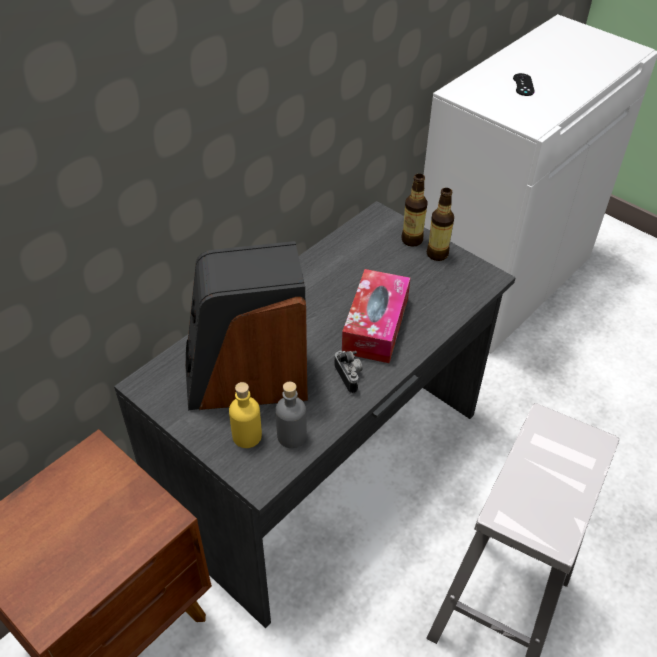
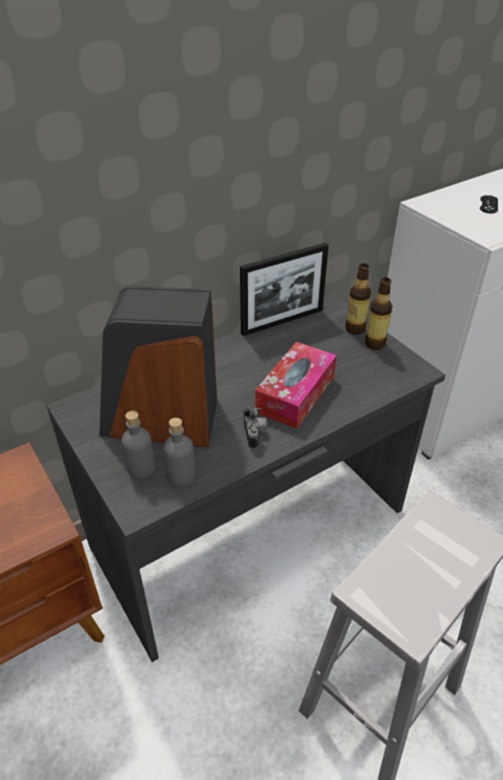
camera: 15 degrees right, 5 degrees down
(247, 436) = (141, 468): yellow bottle -> grey bottle
(334, 243) = (282, 321): none -> picture frame

